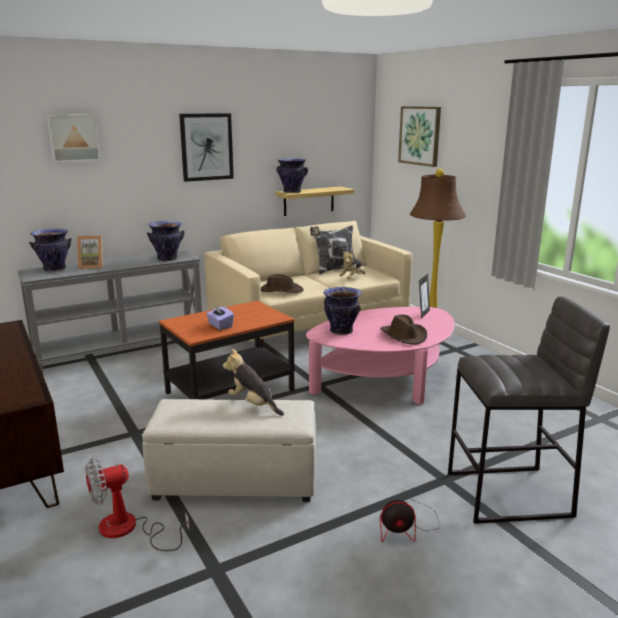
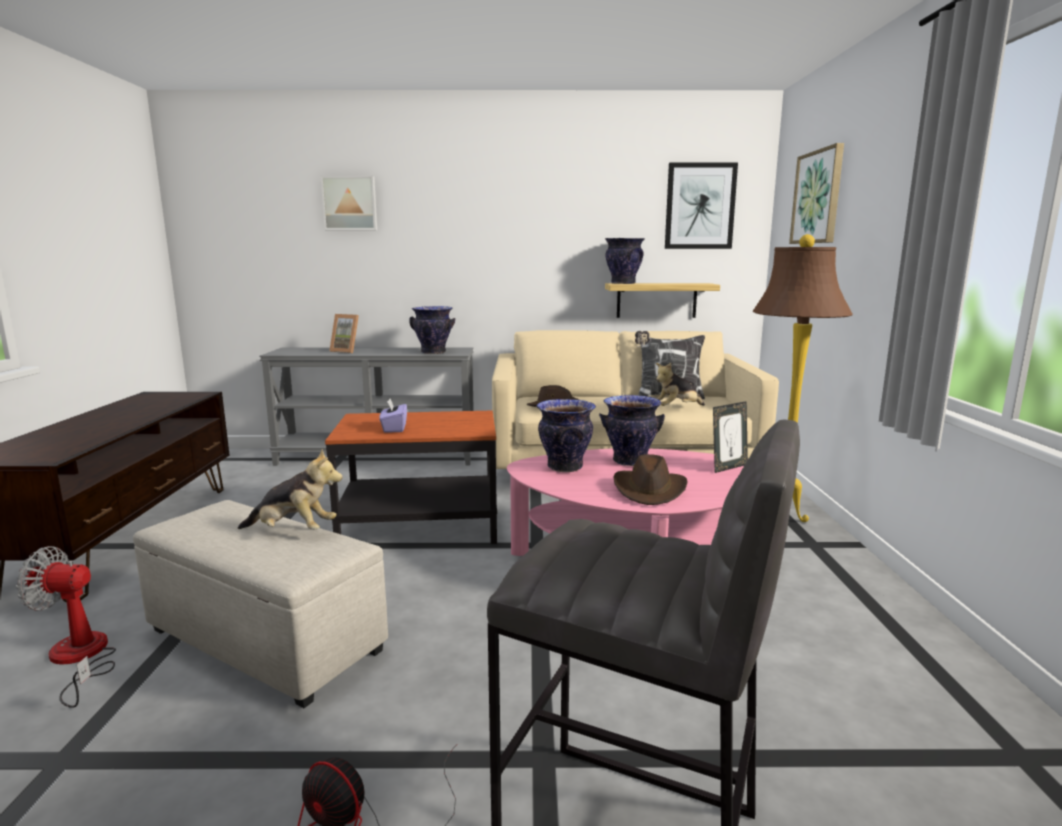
camera: 30 degrees right, 5 degrees down
(54, 269) = (310, 349): vase -> vase (630, 461)
(206, 147) = (510, 219): picture -> picture (700, 206)
(253, 404) = (293, 531): plush toy -> plush toy turned 120 degrees clockwise

